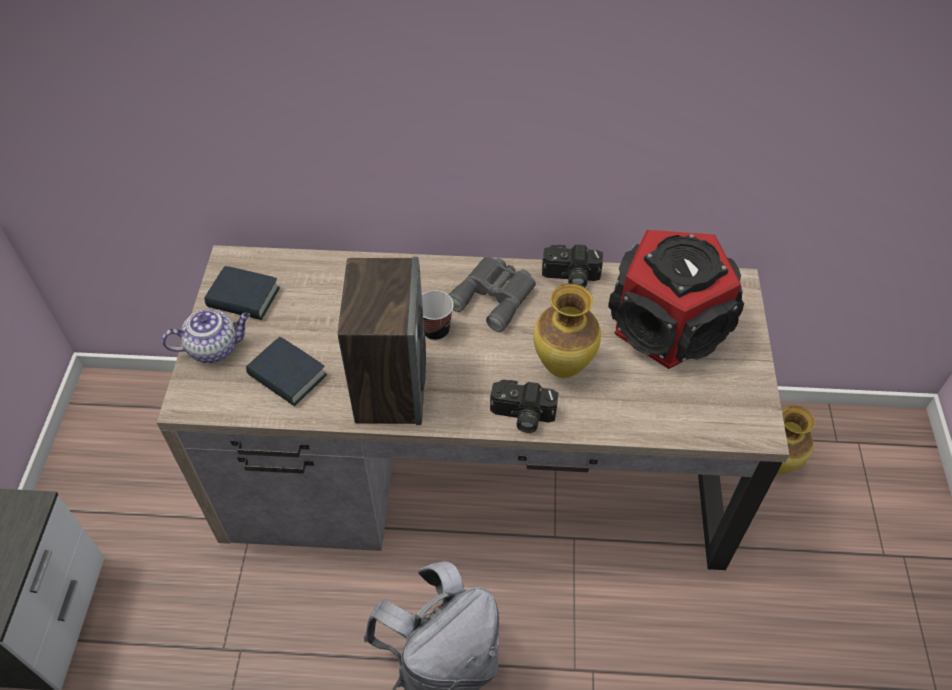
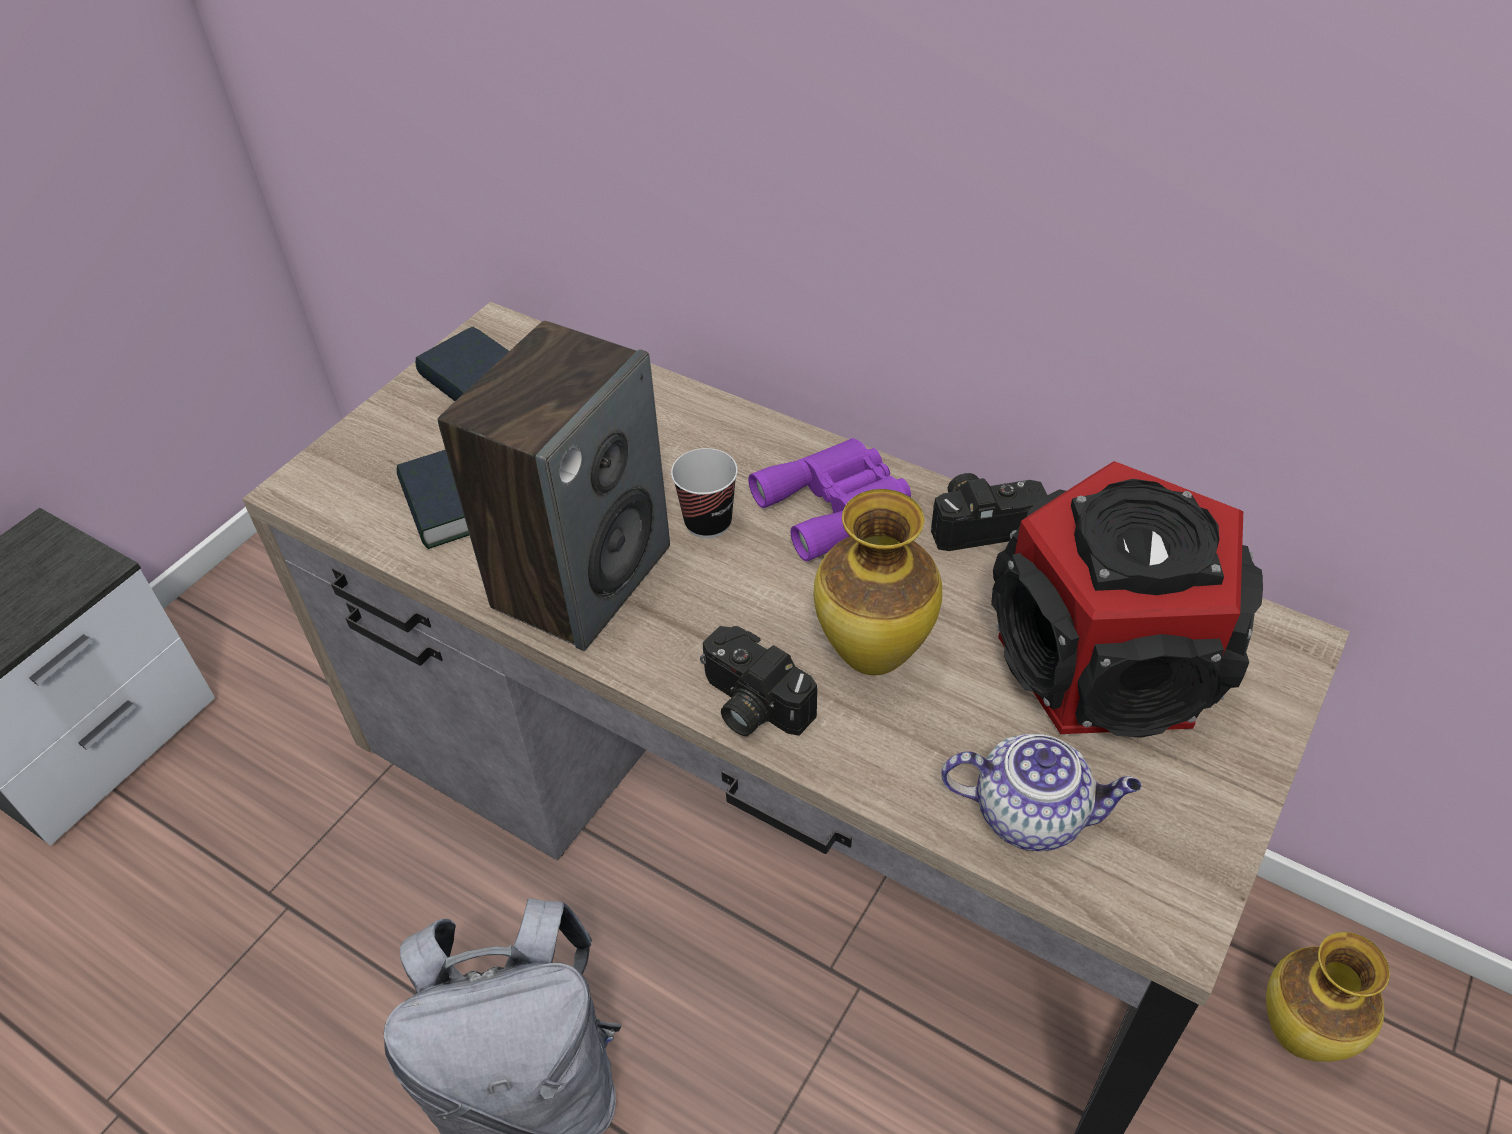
camera: 30 degrees right, 5 degrees down
(215, 348) = (388, 431): teapot -> teapot (1032, 814)
(495, 295) = (838, 505): grey binoculars -> purple binoculars
(570, 277) = (982, 522): camera -> camera turned 135 degrees clockwise

